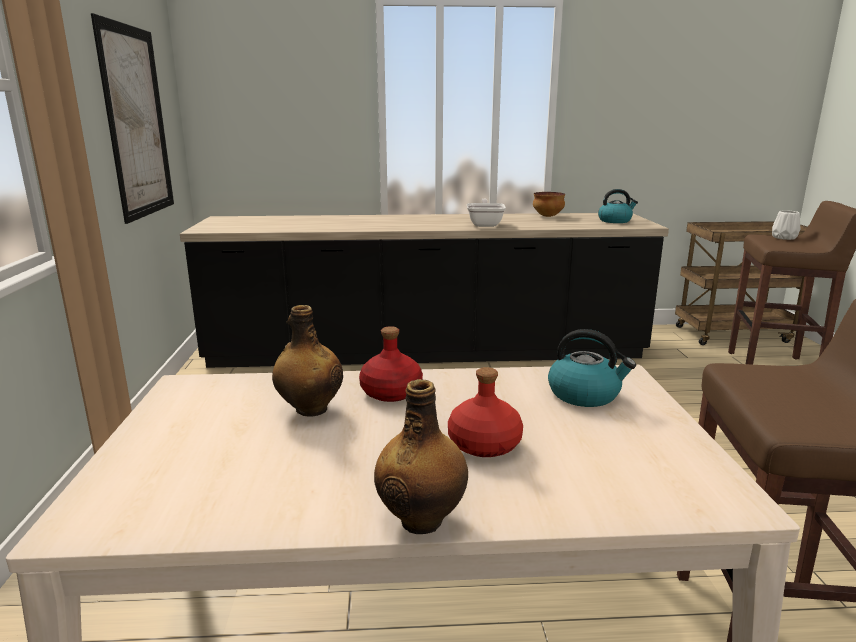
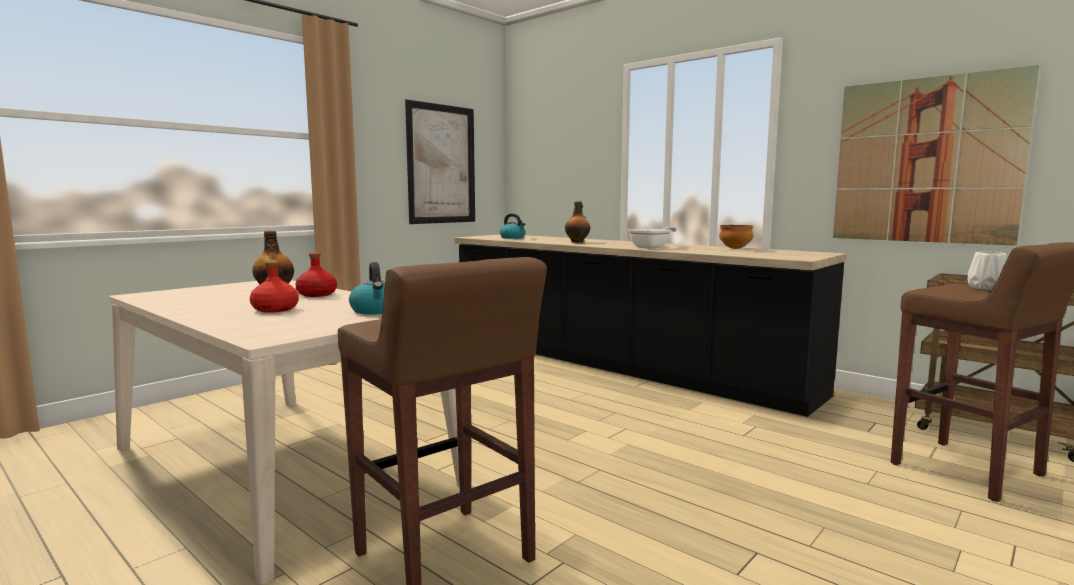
camera: 45 degrees right, 10 degrees down
(422, 519) = (184, 314): bottle -> bottle (577, 242)
(615, 221) = (785, 254): kettle -> kettle (513, 238)
(676, 130) = (925, 160): none -> picture

